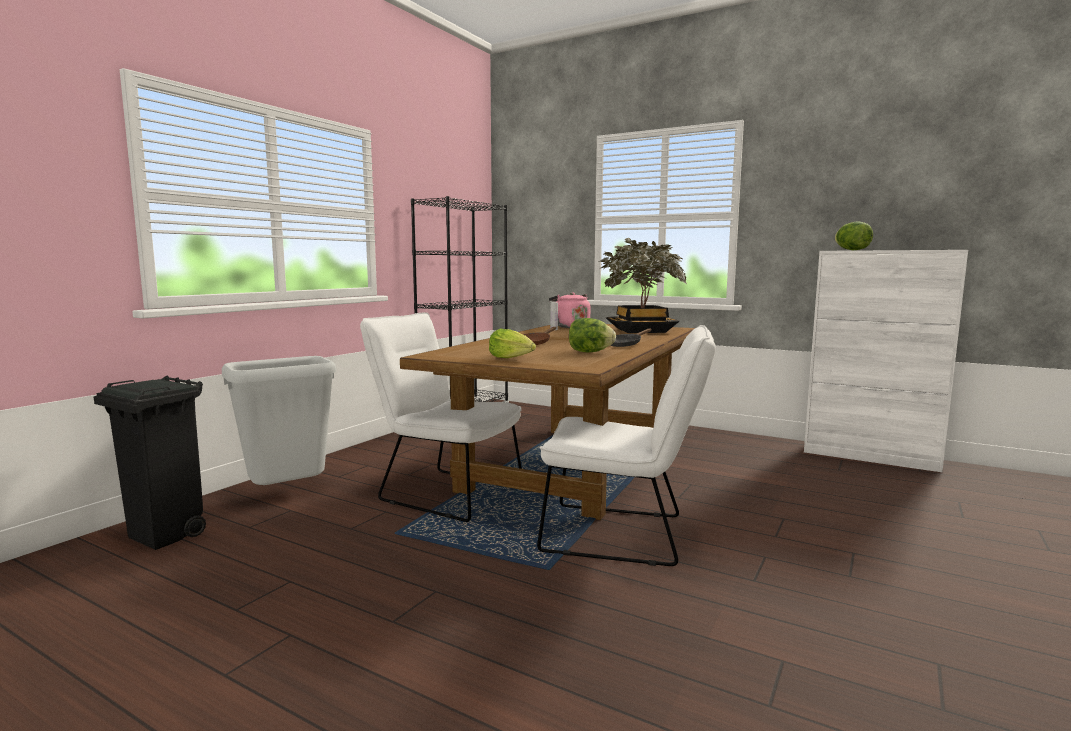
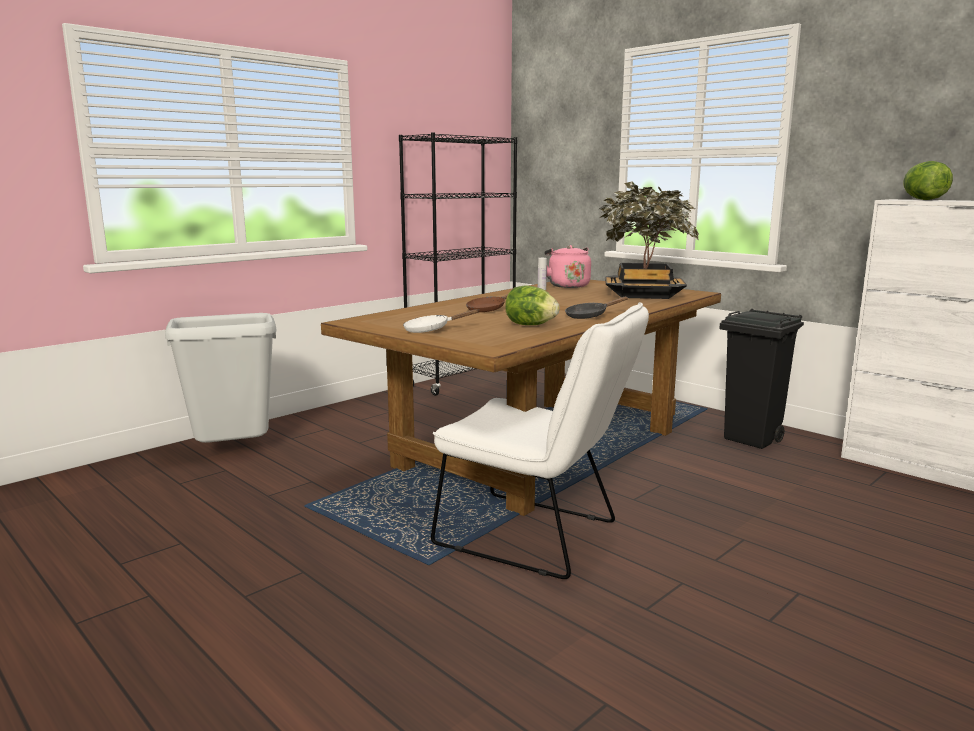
camera: 15 degrees right, 5 degrees up
(166, 536) = (105, 484): black trash can -> black trash can (752, 440)
(444, 492) = (382, 466): white chair -> none
(512, 358) = (431, 330): lettuce -> white frying pan

